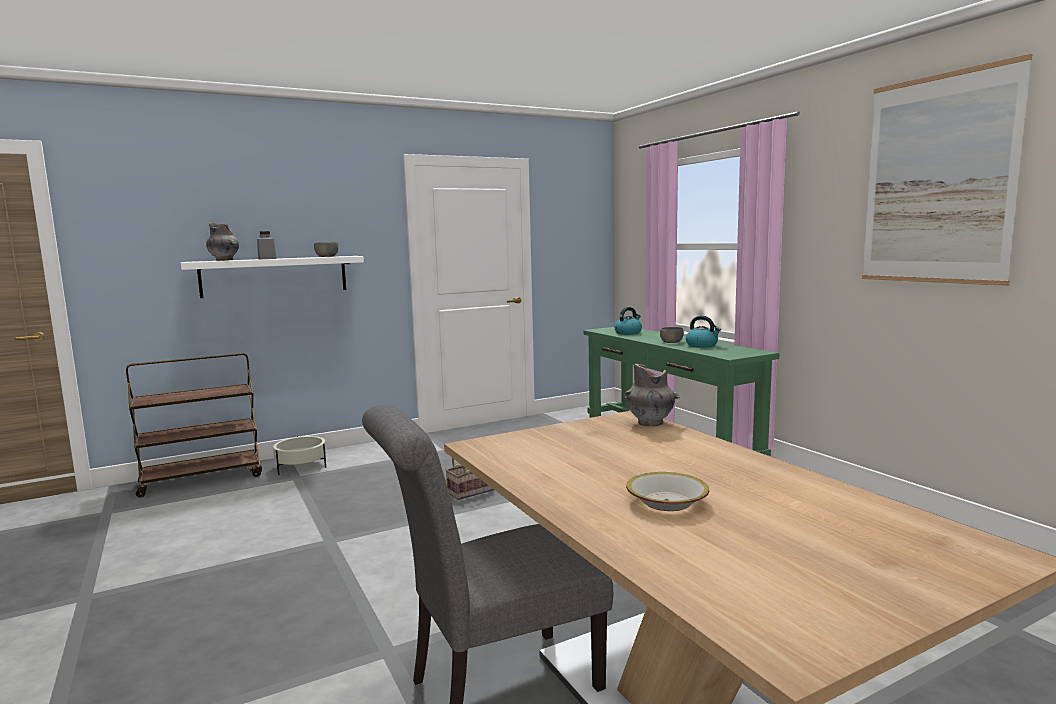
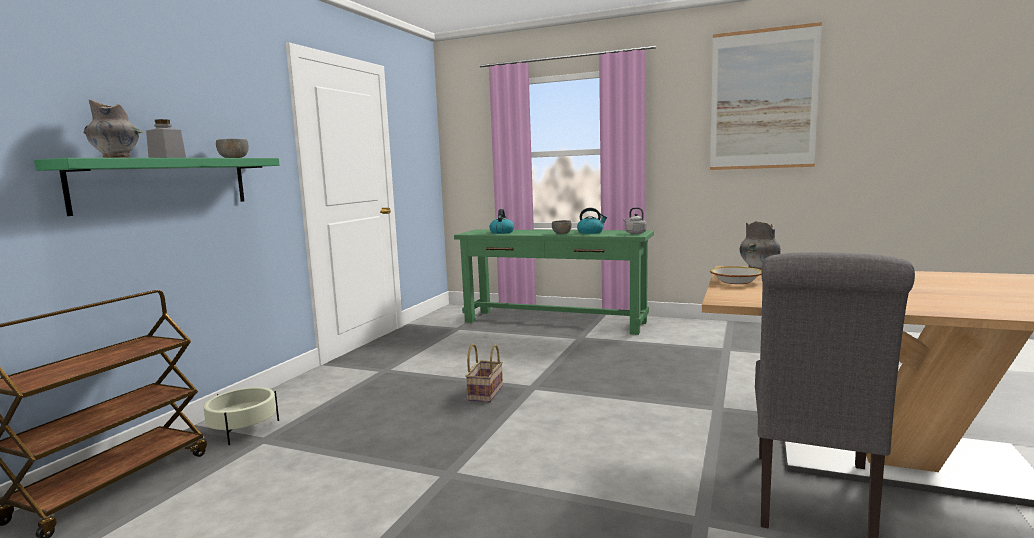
camera: 40 degrees left, 0 degrees up
(275, 276) = (164, 183): white shelf -> green shelf
(666, 502) = (941, 295): bowl -> bowl (735, 281)
(739, 353) = (634, 233): none -> grey kettle

